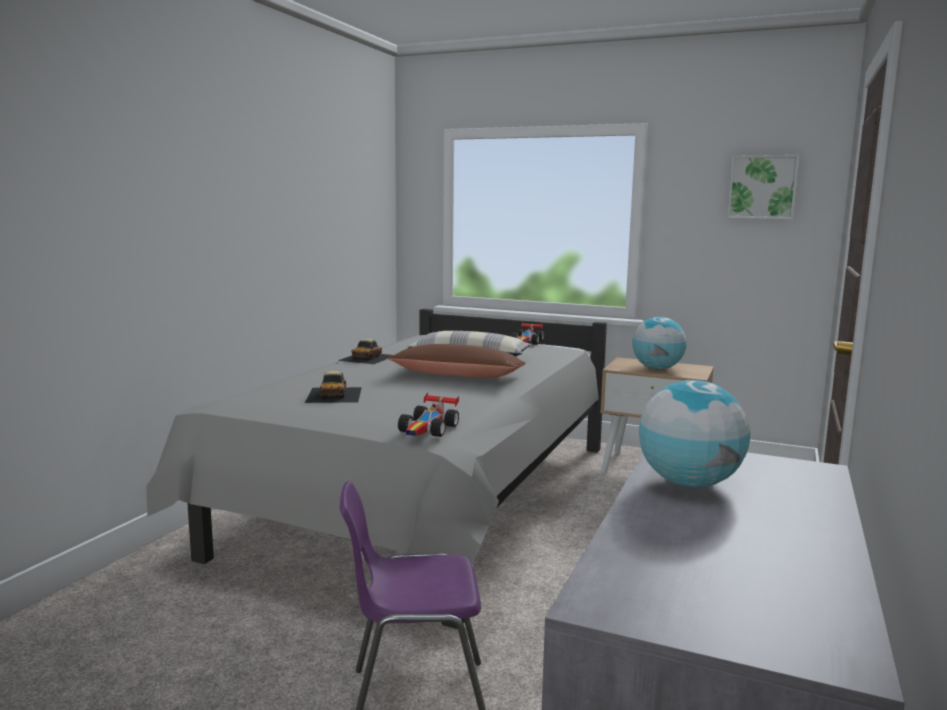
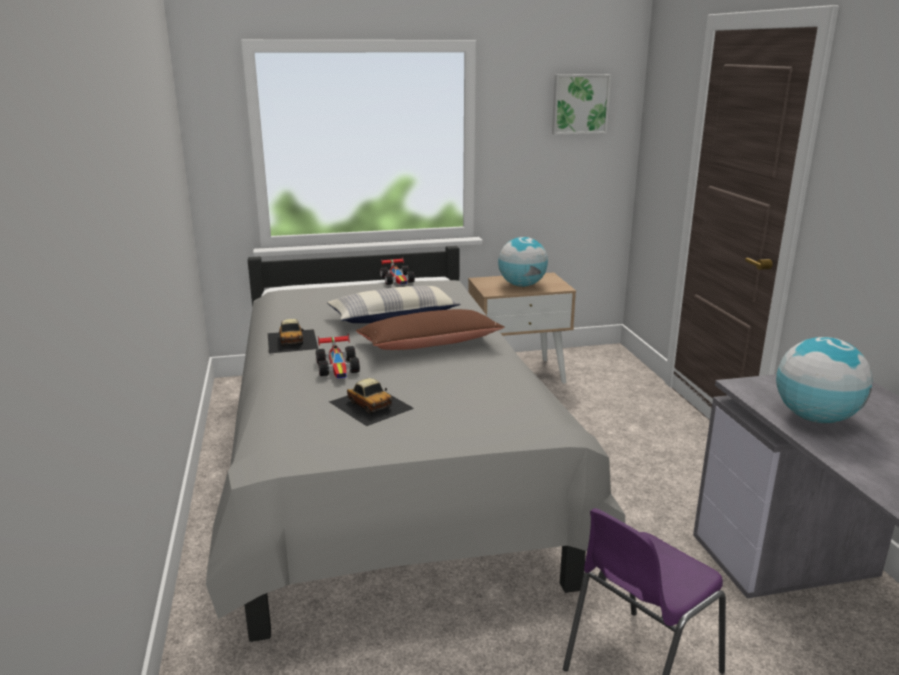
camera: 35 degrees left, 10 degrees up
(430, 429) = (538, 421): toy car -> toy car (339, 367)

